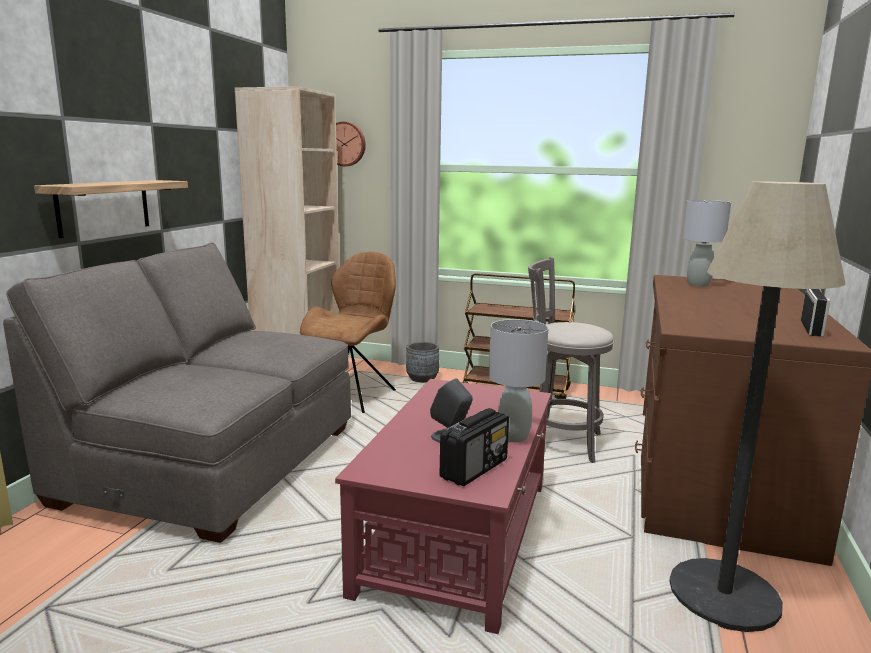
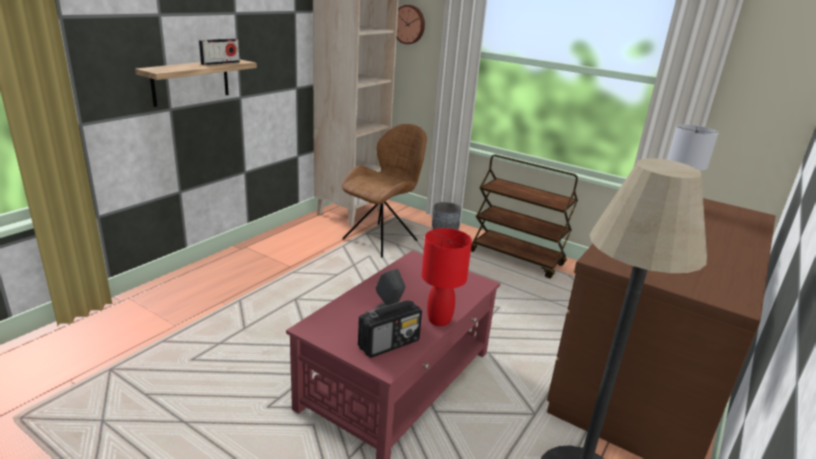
camera: 15 degrees right, 10 degrees up
(215, 462) = (256, 281): grey sofa -> none
(513, 436) = (438, 320): grey table lamp -> red table lamp
(560, 443) = (526, 315): grey stool -> none
(811, 328) = (728, 279): radio -> radio (220, 63)

